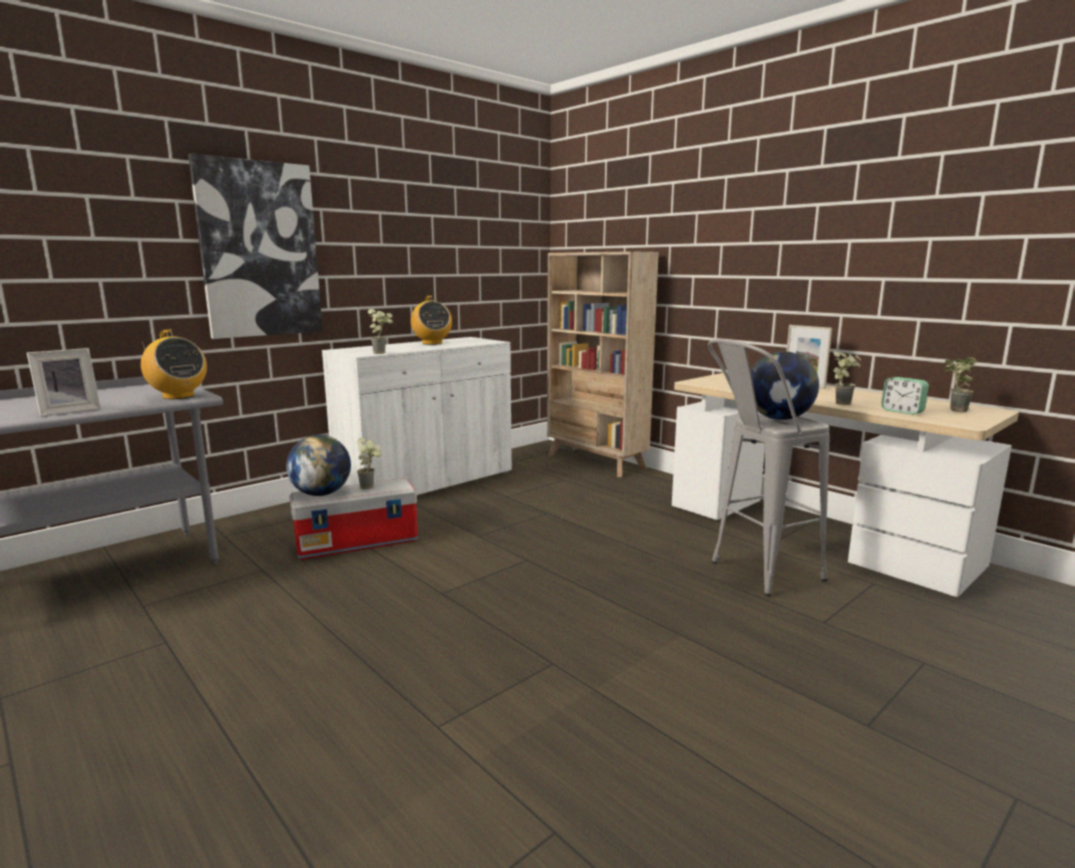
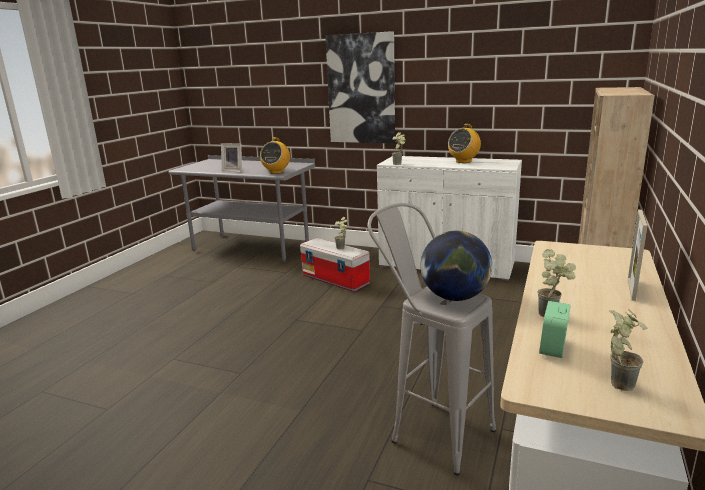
camera: 65 degrees right, 5 degrees up
(321, 494) = (320, 243): globe -> none

